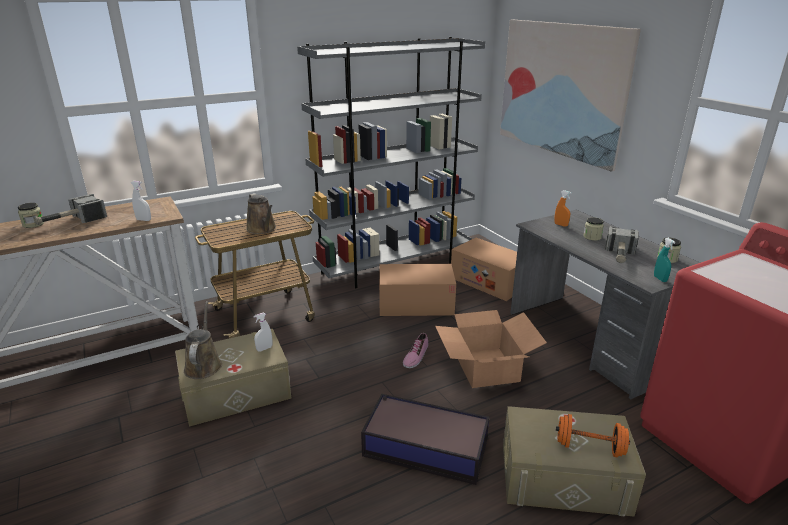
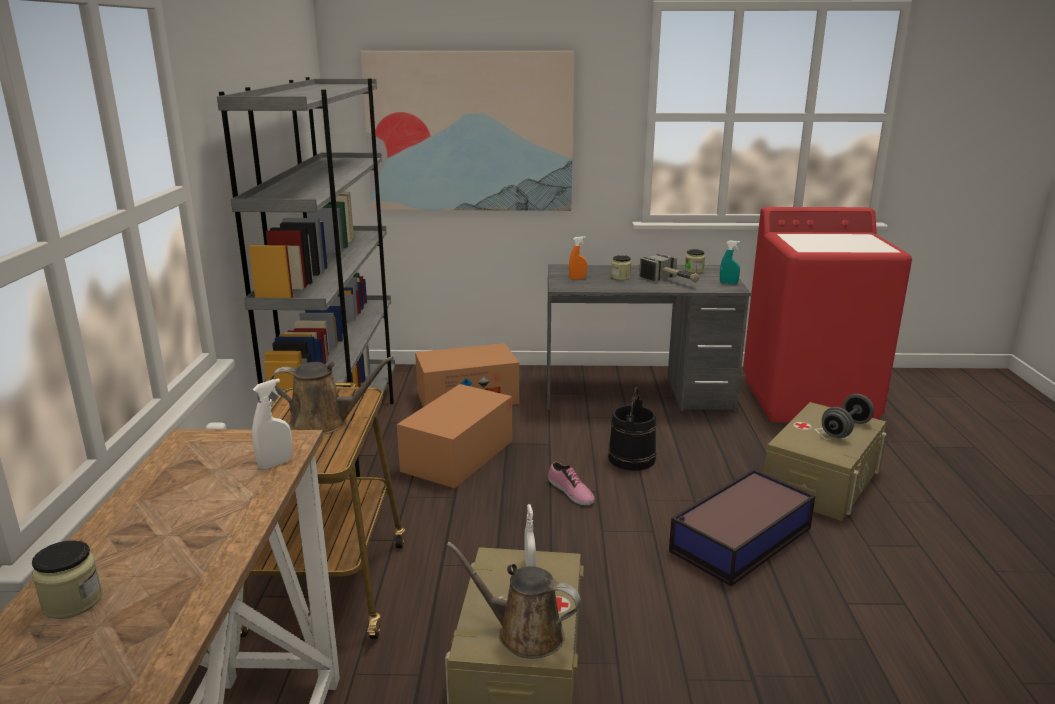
camera: 60 degrees left, 5 degrees down
(71, 222) = (146, 546): hammer -> none
(486, 368) = (632, 458): cardboard box -> black bucket
(589, 447) = (845, 429): orange dumbbell -> grey dumbbell

